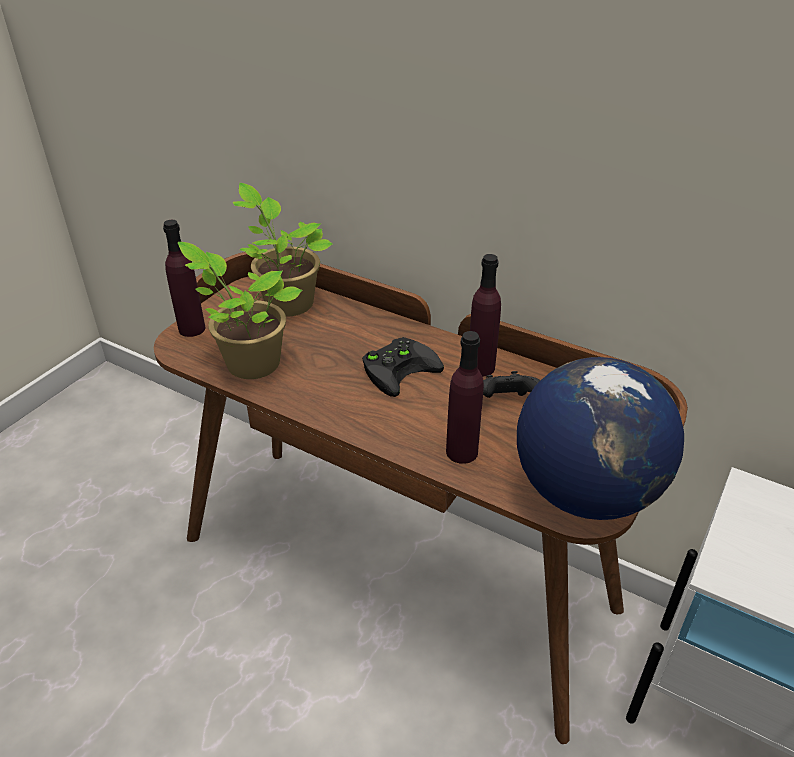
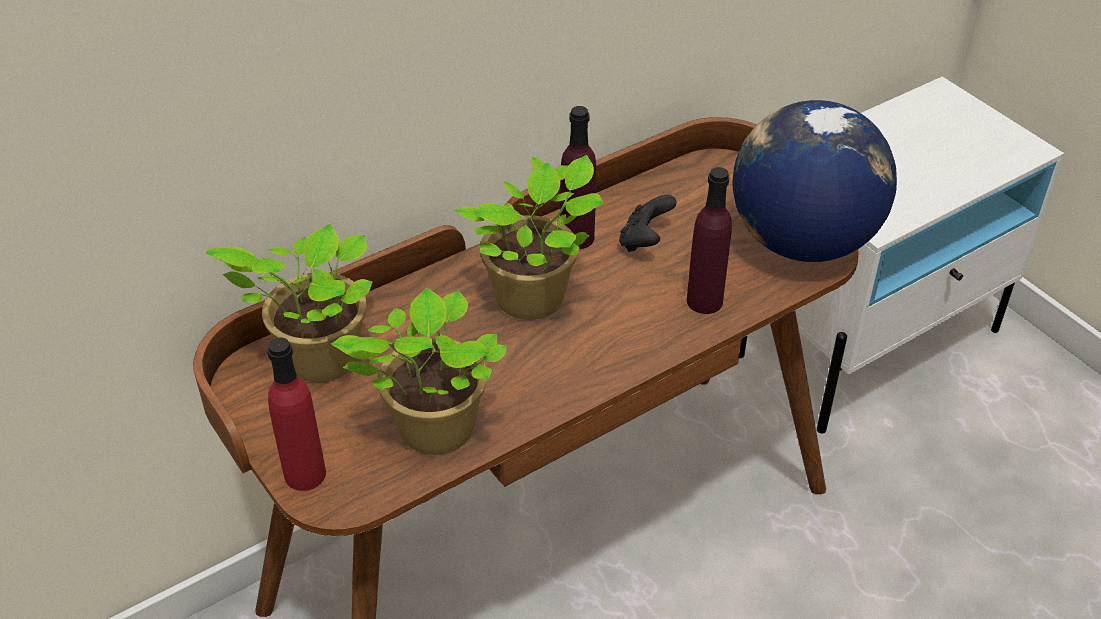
camera: 65 degrees left, 5 degrees up
(192, 329) = (305, 474): purple bottle -> red bottle
(400, 368) = (535, 299): black game controller -> potted plant

